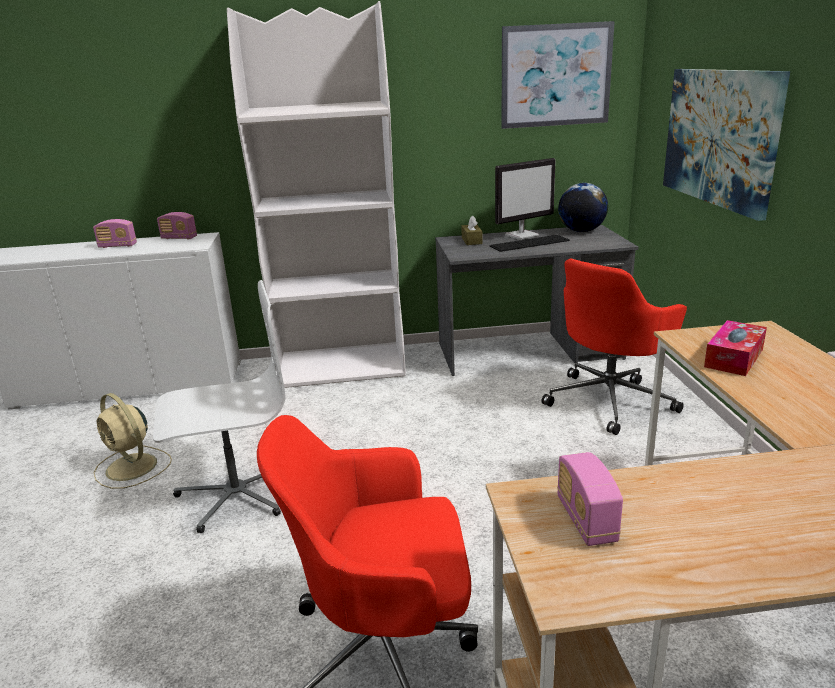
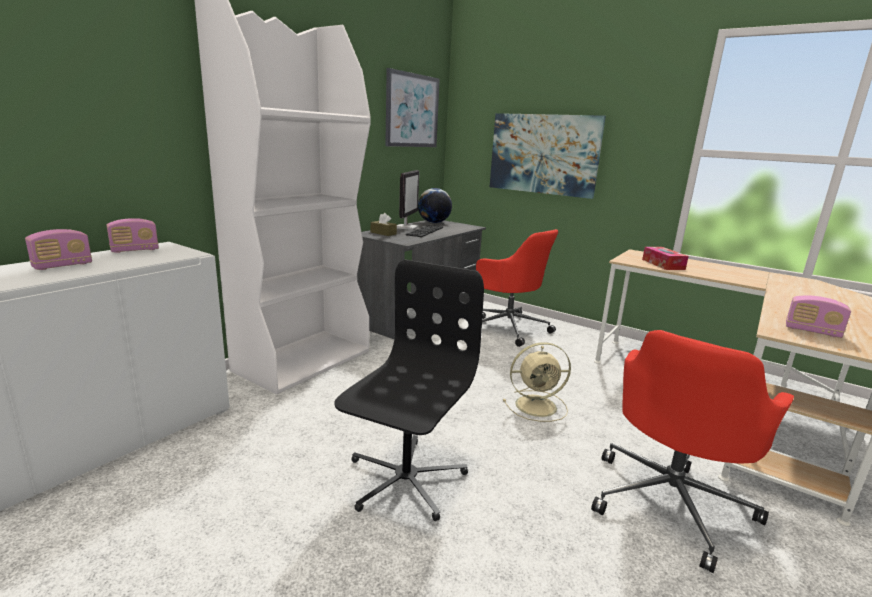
camera: 50 degrees left, 5 degrees down
(132, 468) = (257, 517): beige fan -> beige fan (537, 405)
(235, 494) = (404, 479): white office chair -> black office chair
(610, 400) = (507, 328): red office chair -> red office chair turned 45 degrees counterclockwise

